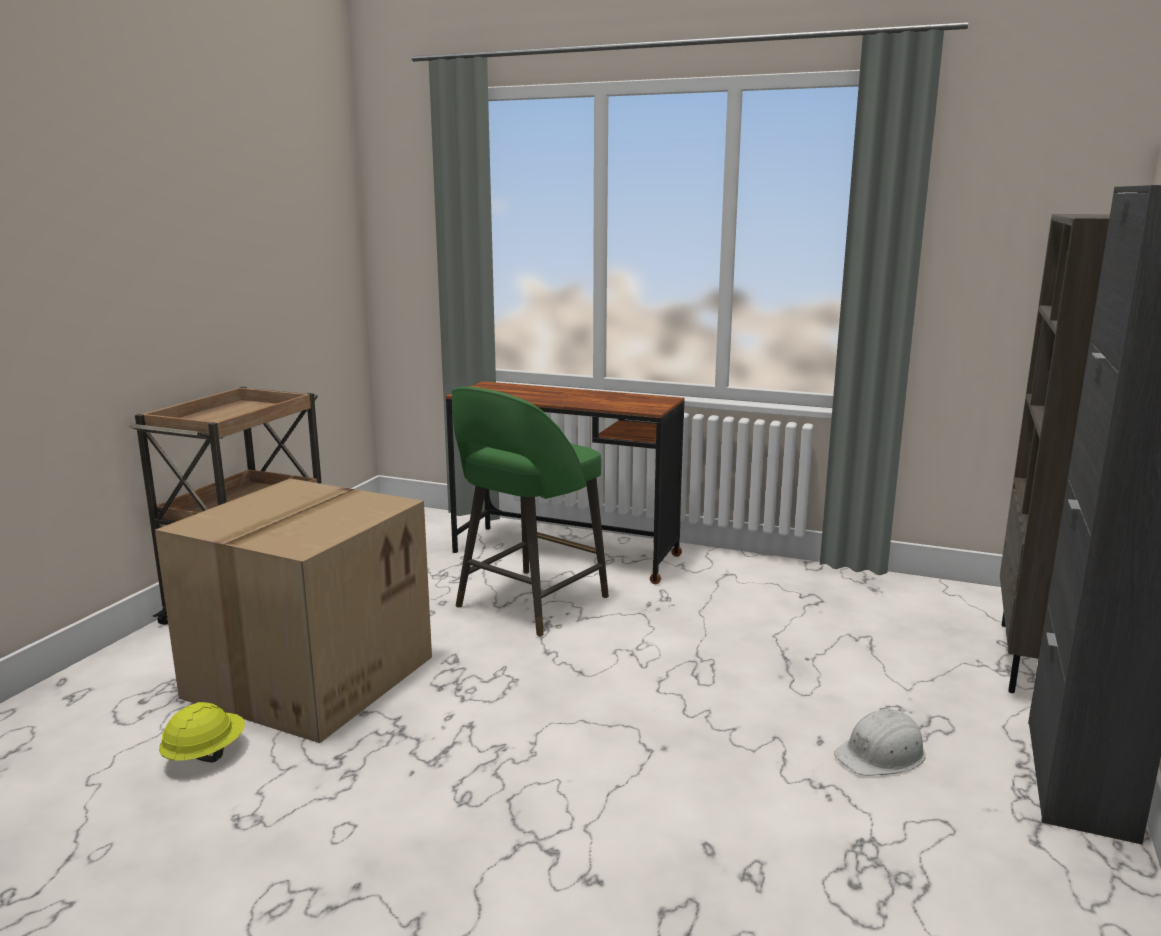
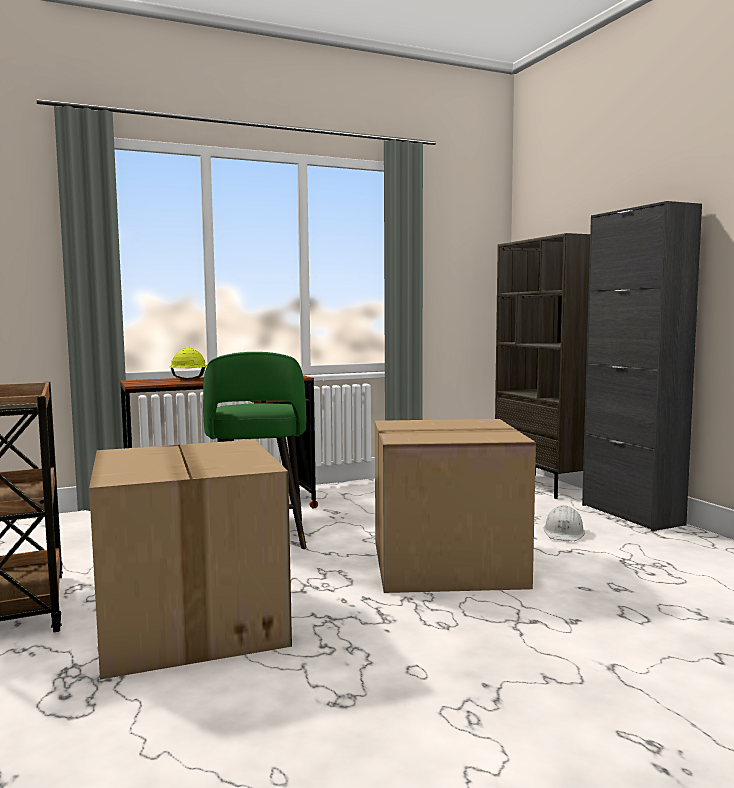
camera: 45 degrees left, 10 degrees down
(205, 755) = (218, 692): yellow hard hat -> yellow hard hat (188, 378)
(626, 725) = (444, 564): none -> cardboard box

